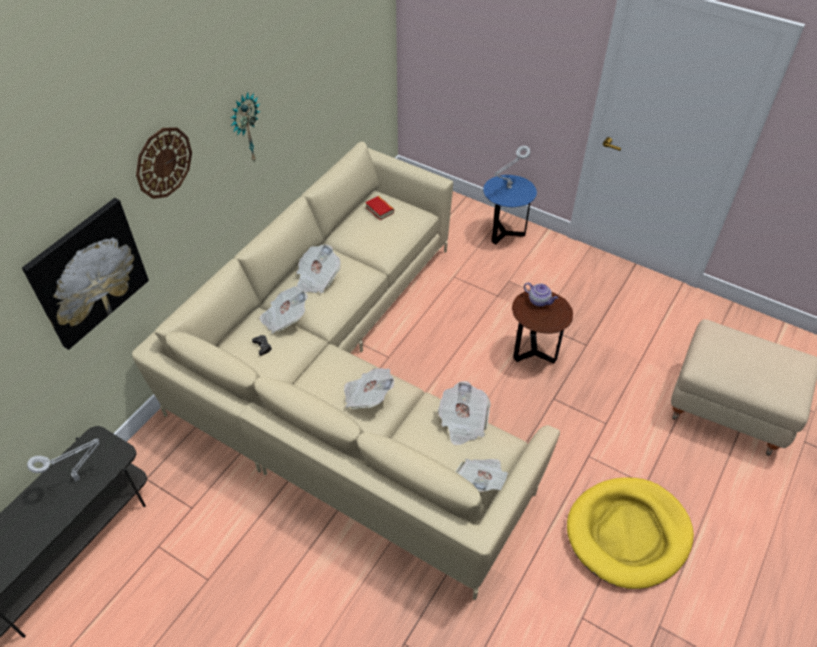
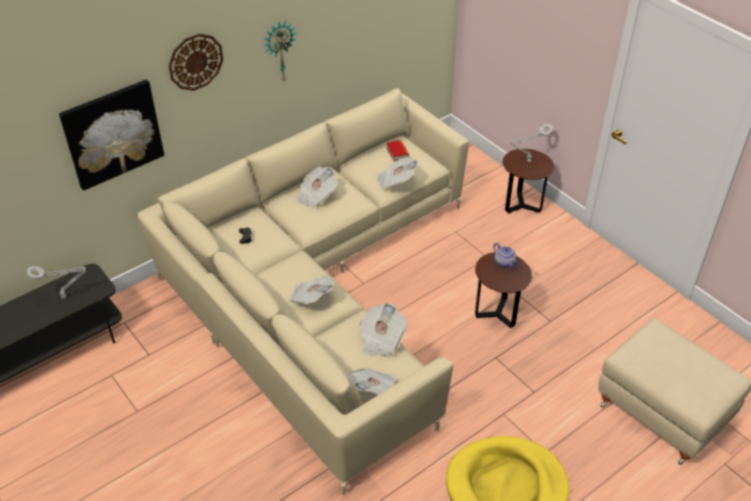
camera: 20 degrees right, 5 degrees down
(284, 318) = (274, 220): newspaper -> newspaper (395, 181)
(504, 233) = (522, 206): blue side table -> brown side table

